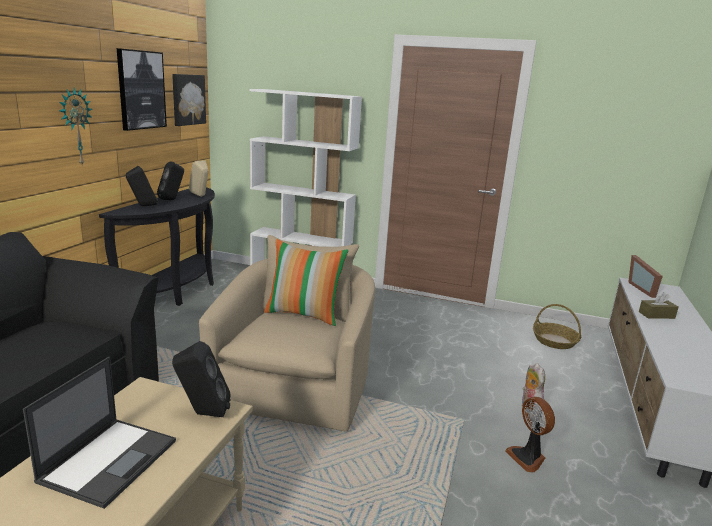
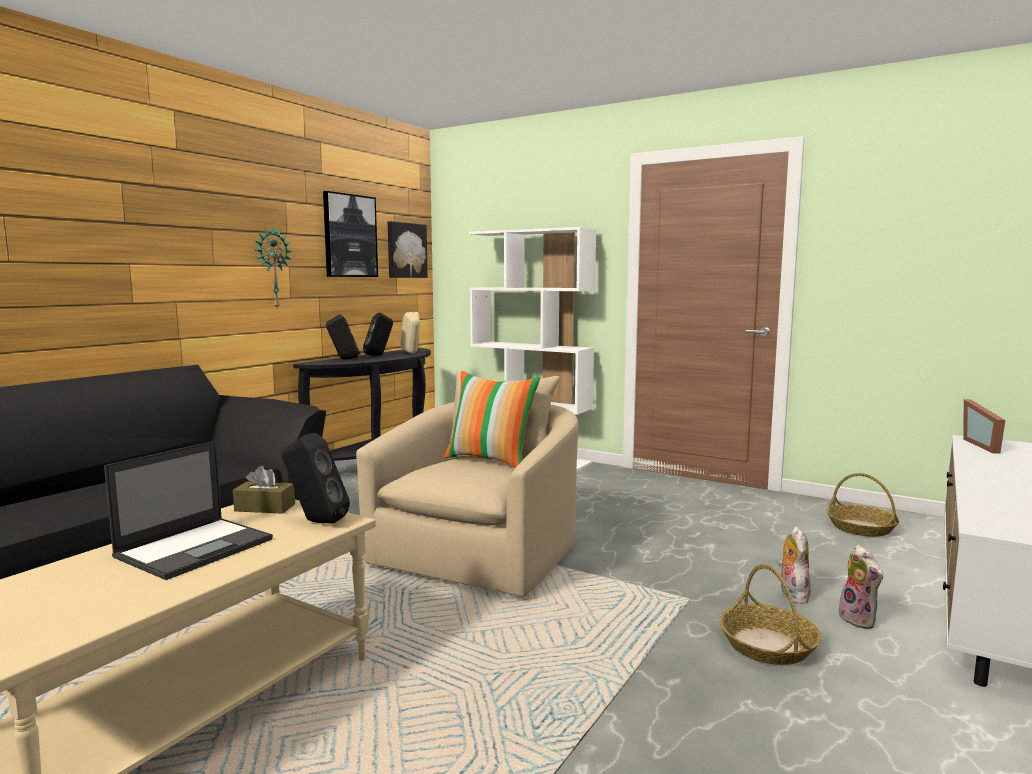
camera: 15 degrees right, 10 degrees down
(528, 457) = (768, 645): fan -> basket
(577, 427) = (860, 620): none -> plush toy
(656, 315) = (990, 469): brown tissue box -> brown tissue box (265, 508)

